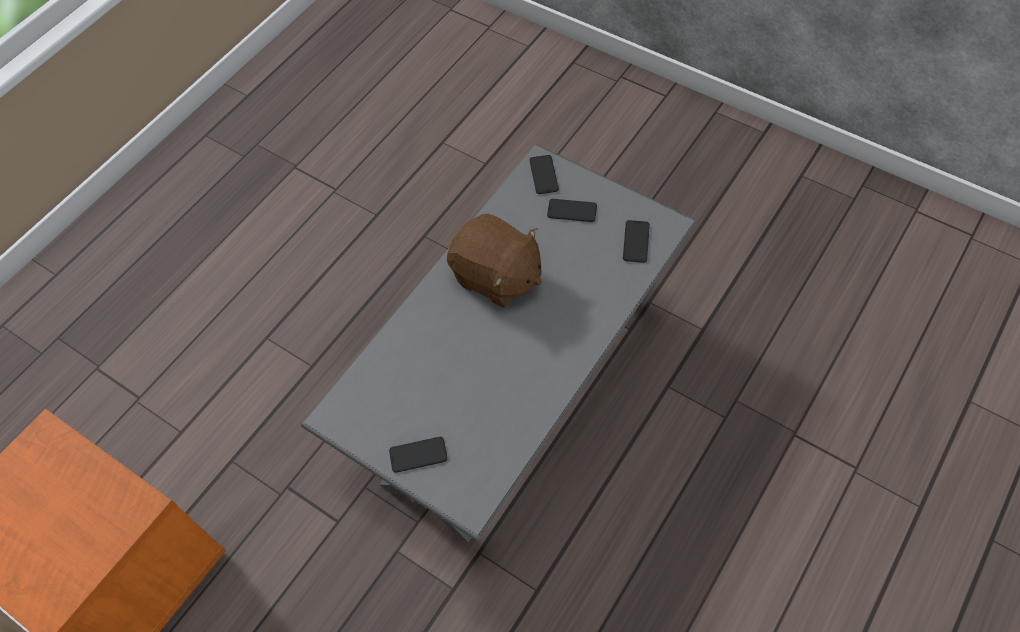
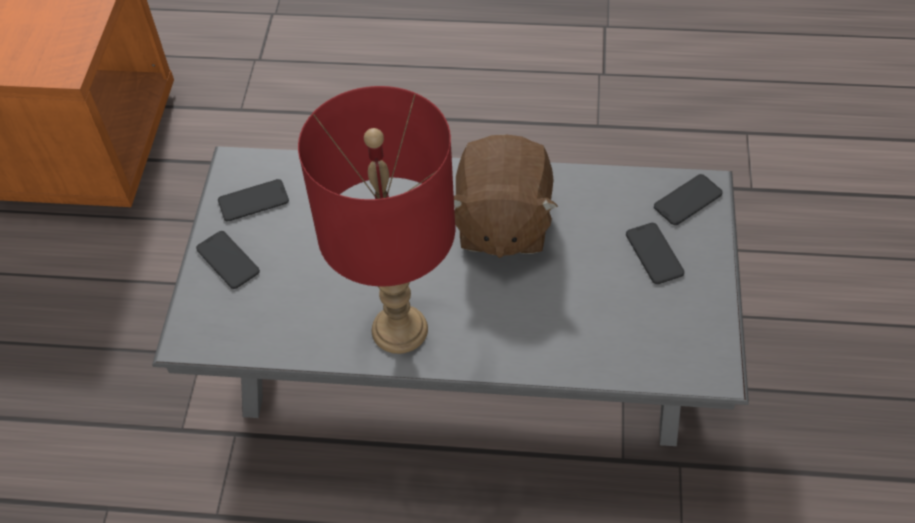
camera: 60 degrees right, 5 degrees down
(543, 372) = (398, 329): none -> red table lamp
(636, 241) = (657, 344): phone -> phone (253, 201)

